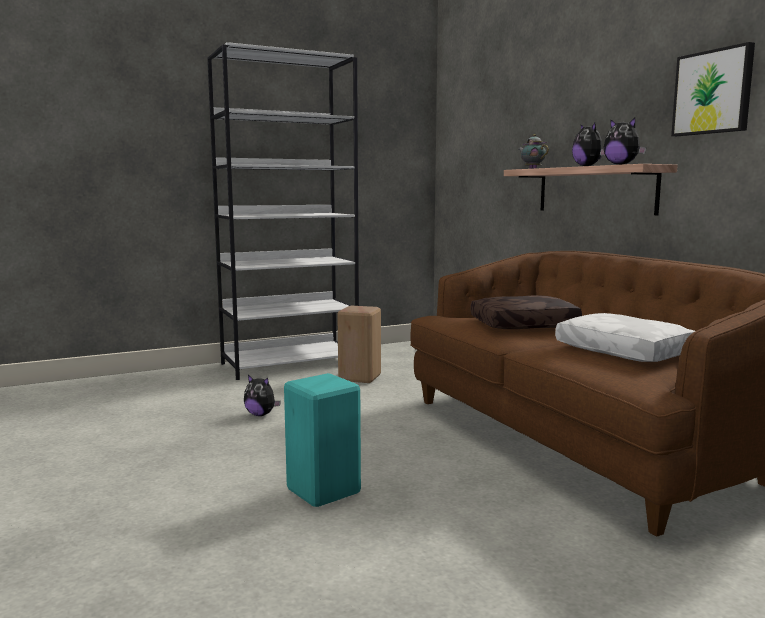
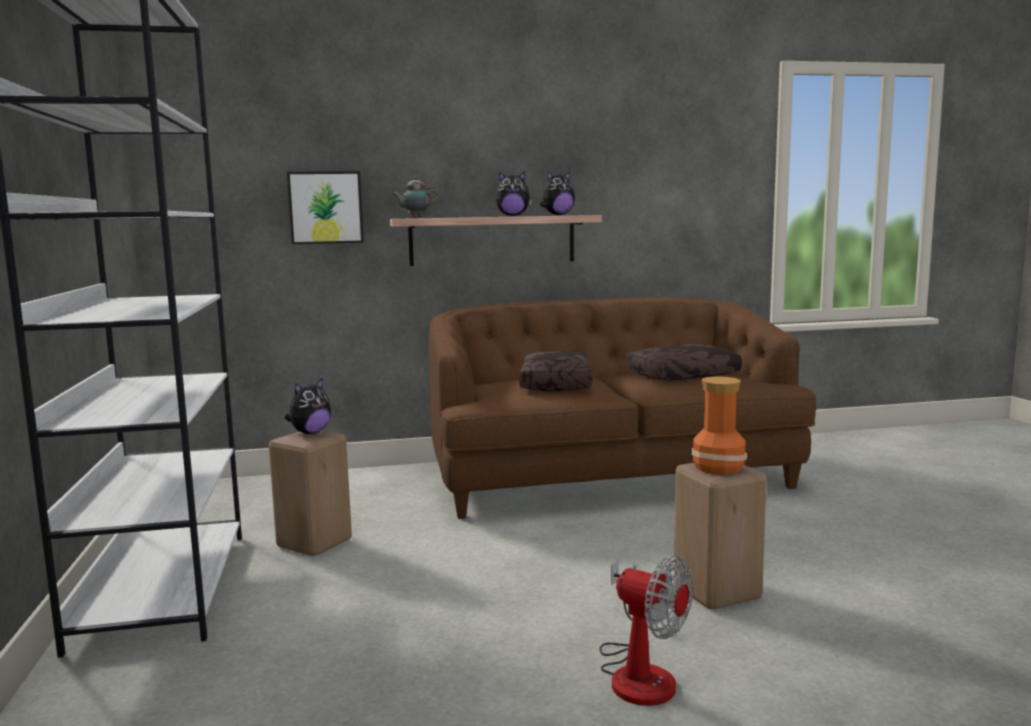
camera: 75 degrees left, 0 degrees up
(198, 469) = (639, 672): none -> fan
(261, 414) = (430, 621): plush toy -> plush toy (310, 433)
(319, 381) = (717, 468): none -> vase
(326, 491) = (717, 591): turquoise stool -> beige stool
(621, 351) = (682, 375): white pillow -> brown pillow
(713, 92) = (618, 156): picture -> picture (326, 207)

